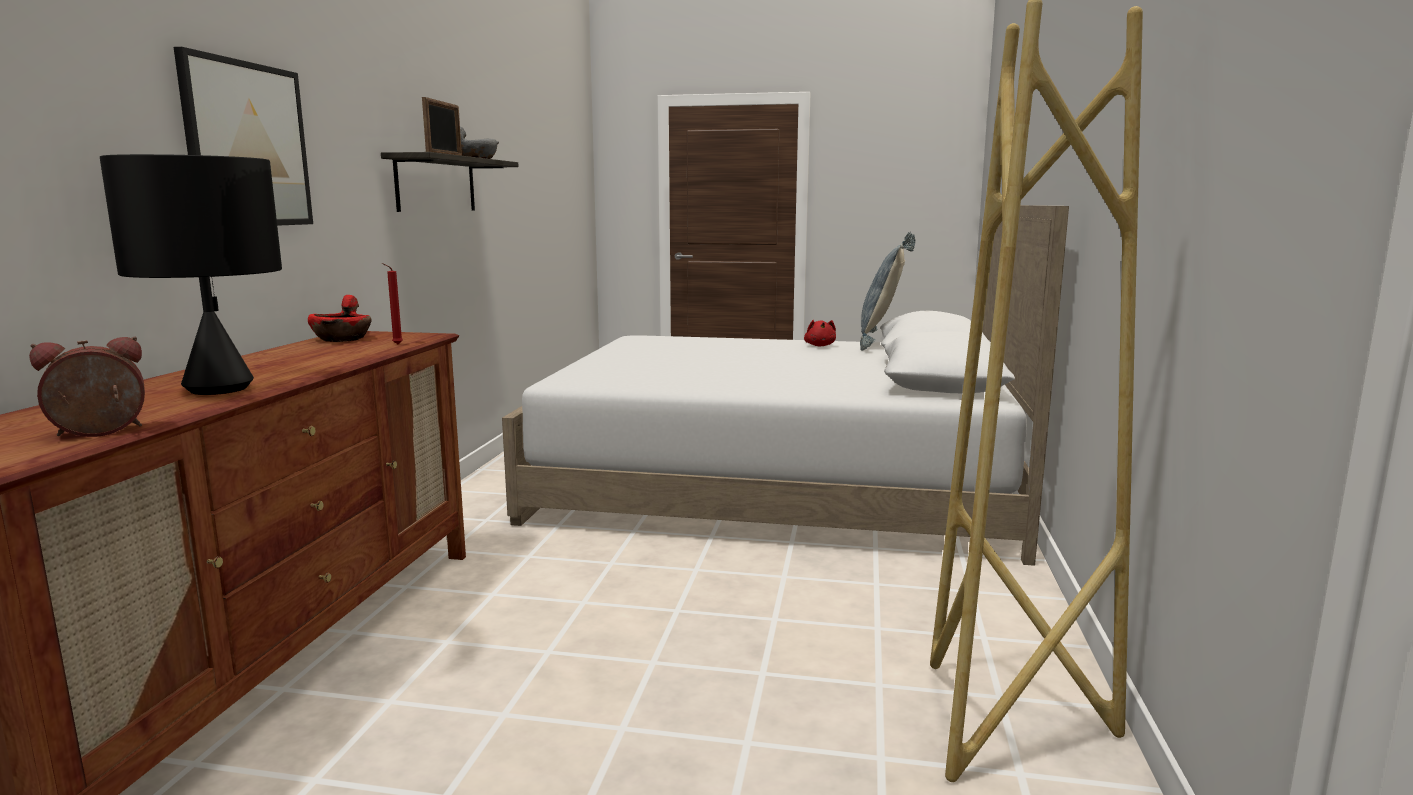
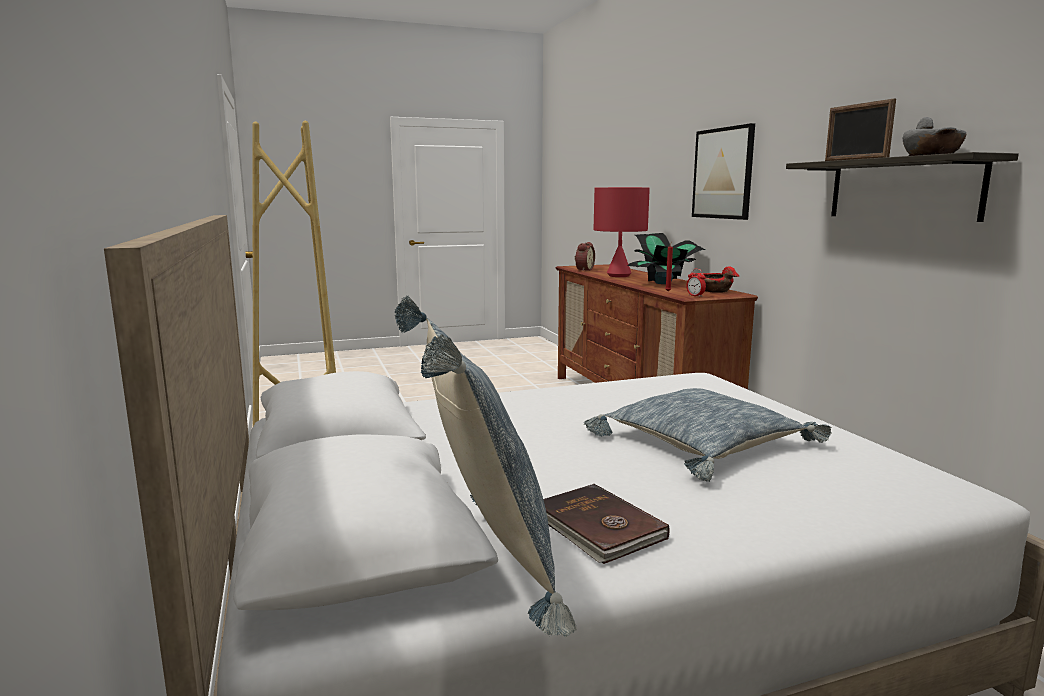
camera: 150 degrees right, 0 degrees up
(219, 389) = (618, 276): black table lamp -> red table lamp
(293, 359) = (663, 283): none -> potted plant
(416, 335) = (695, 296): none -> alarm clock
(693, 356) = (703, 439): none -> pillow
(820, 345) = (597, 528): red plush toy -> brown book

